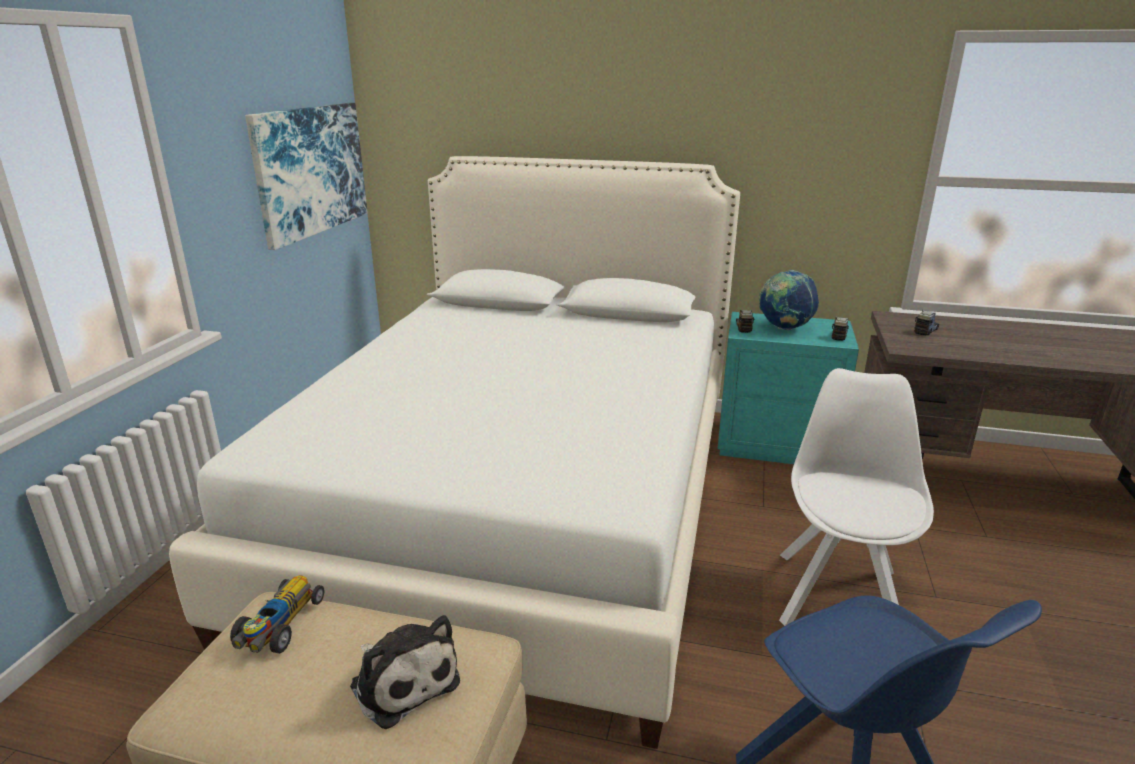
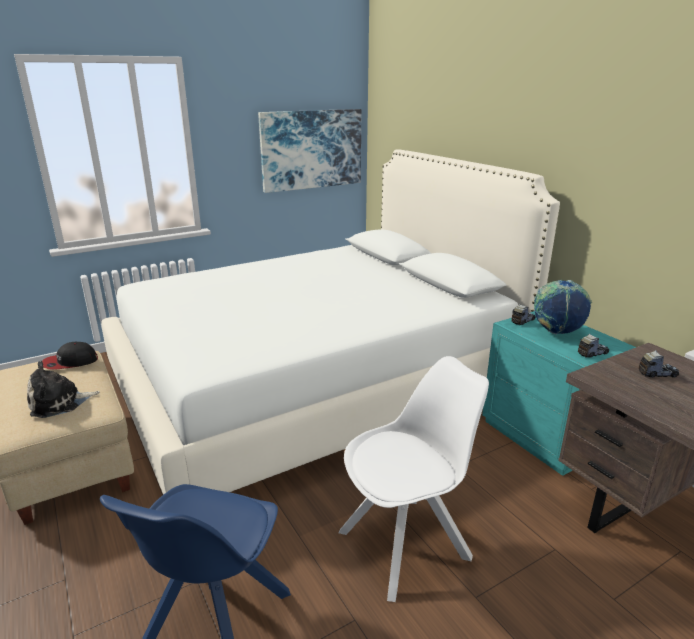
camera: 45 degrees right, 0 degrees up
(279, 626) = (70, 362): toy car -> cap
(403, 680) = (59, 403): plush toy -> plush toy turned 60 degrees clockwise

